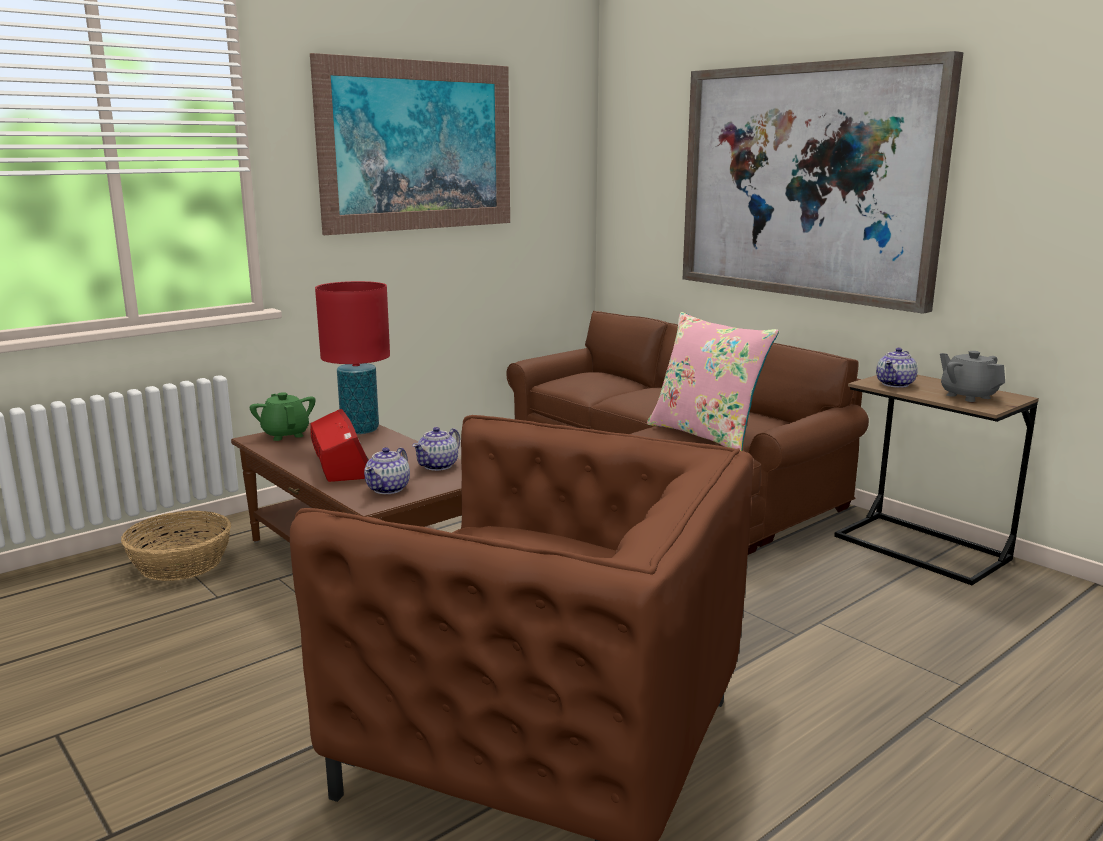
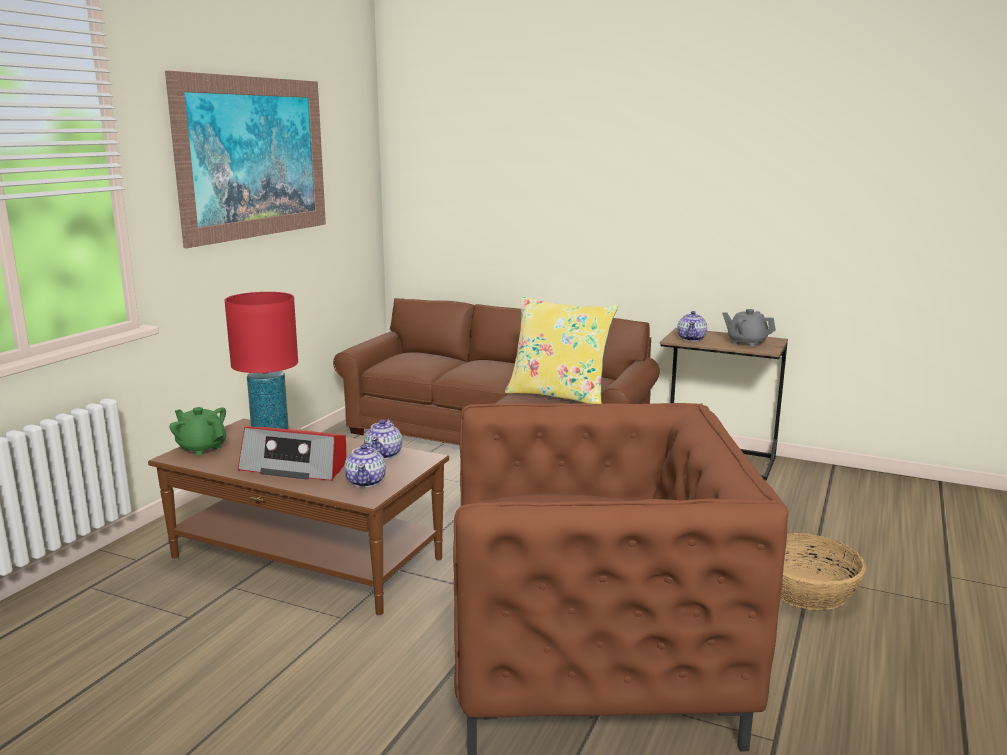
camera: 25 degrees left, 0 degrees up
(182, 563) = (116, 595): basket -> basket (806, 589)
(342, 464) = (295, 467): radio -> radio turned 150 degrees clockwise
(706, 435) = (559, 395): pink pillow -> yellow pillow
(806, 182) = (591, 183): picture -> none

